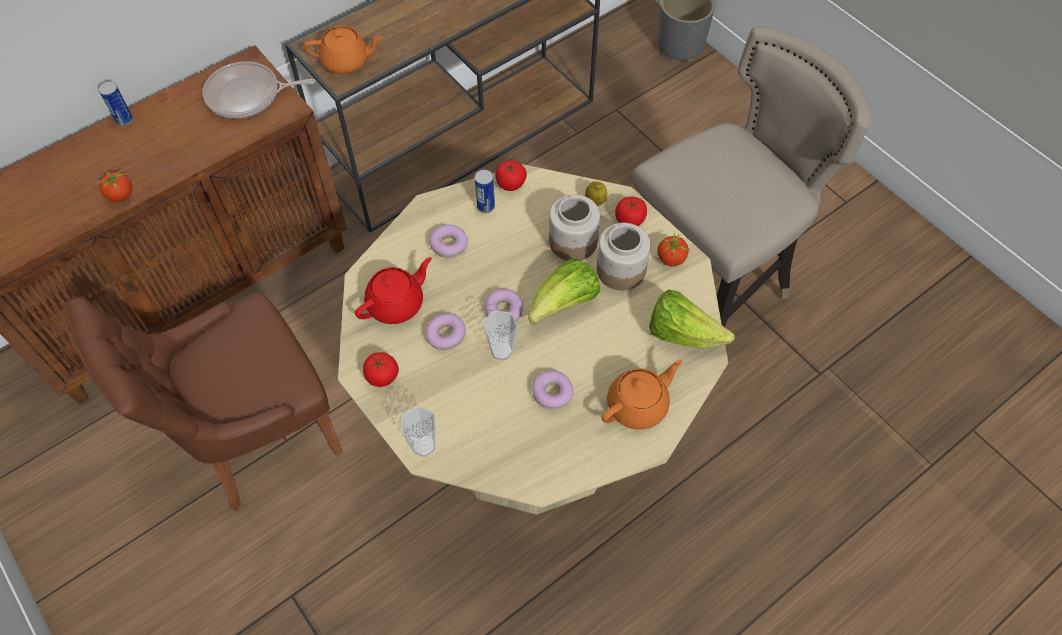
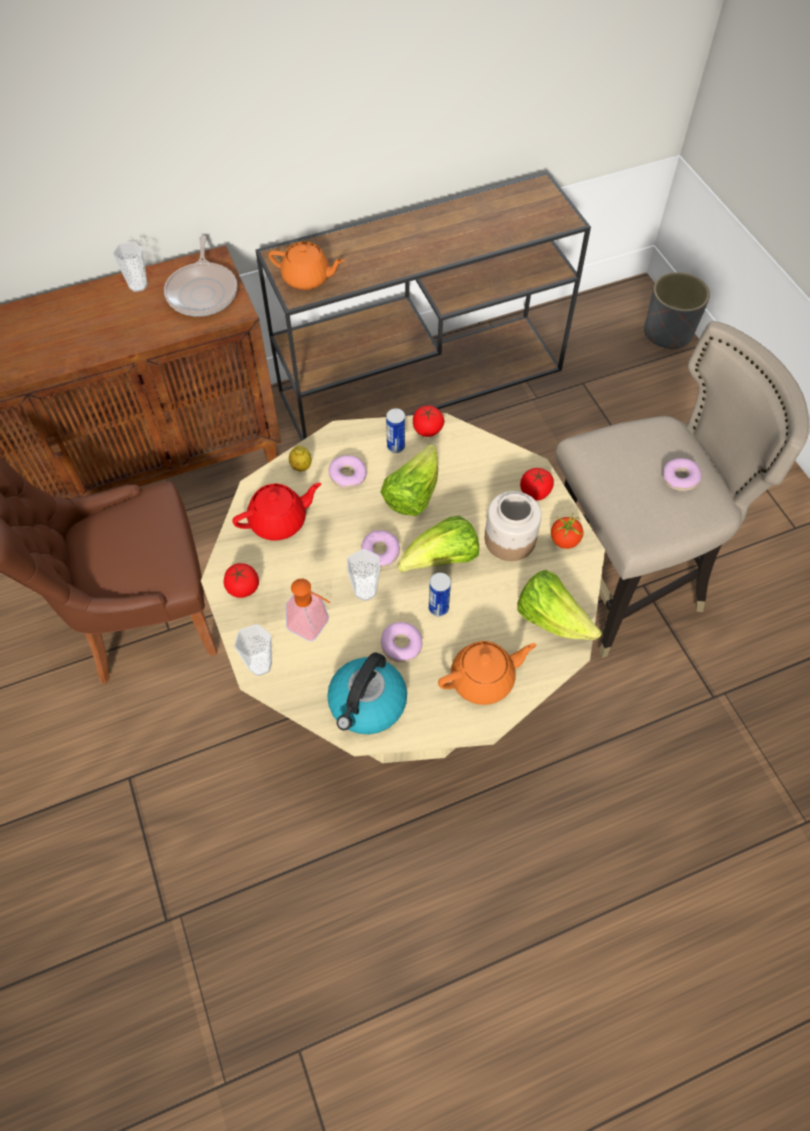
camera: 15 degrees right, 0 degrees up
(120, 195) = (58, 360): tomato -> none
(124, 120) = (85, 291): can -> can (438, 608)
(178, 103) = (138, 285): none -> cup
(248, 96) = (203, 292): frying pan -> frying pan turned 105 degrees counterclockwise
(446, 335) = (316, 563): donut -> donut (679, 478)
(464, 397) = (314, 627): none -> soap dispenser
(516, 249) = (412, 494): none -> lettuce
(538, 456) = (367, 704): none -> kettle
(572, 241) = (470, 500): jar -> none
(595, 201) = (506, 465): lemon -> lemon (301, 466)

